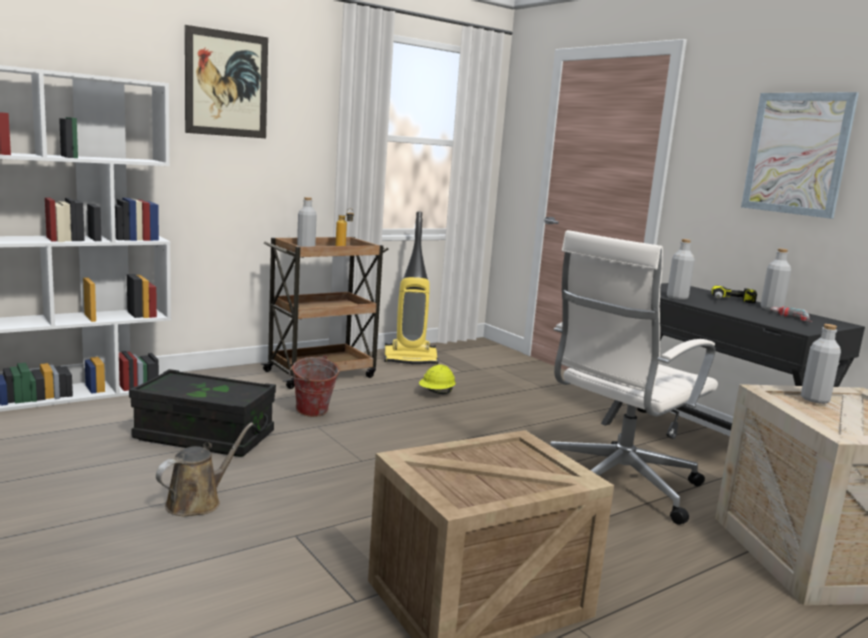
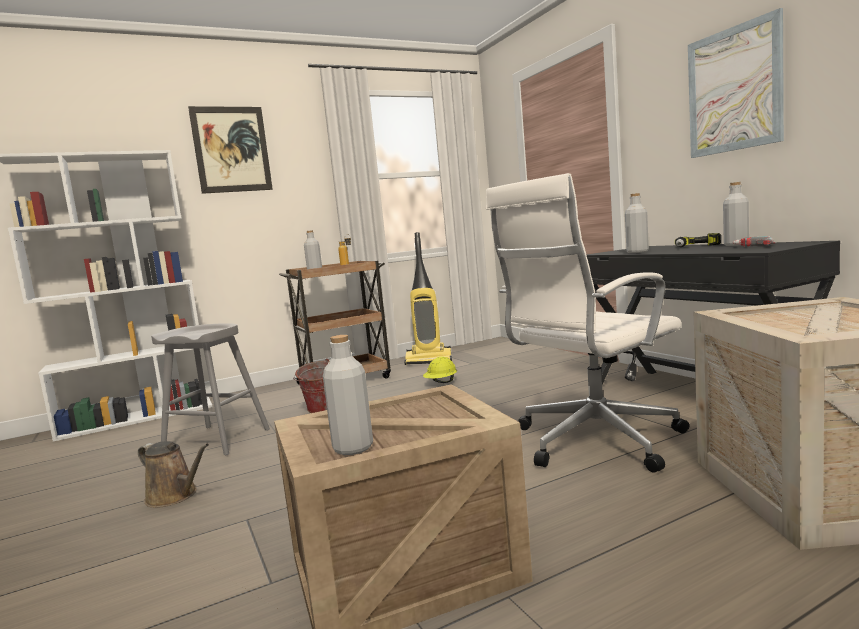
camera: 10 degrees right, 5 degrees down
(198, 502) = (175, 496): brown watering can -> brown watering can turned 75 degrees clockwise
(204, 436) = (216, 440): black storage box -> grey stool
(815, 399) = (780, 312): grey bottle -> grey bottle (353, 448)

